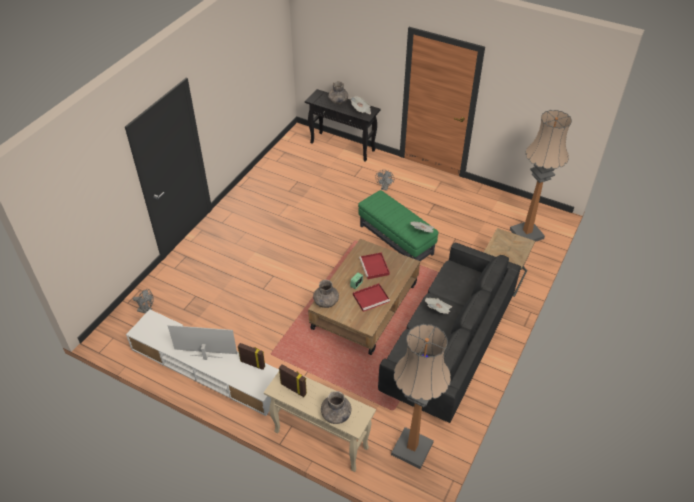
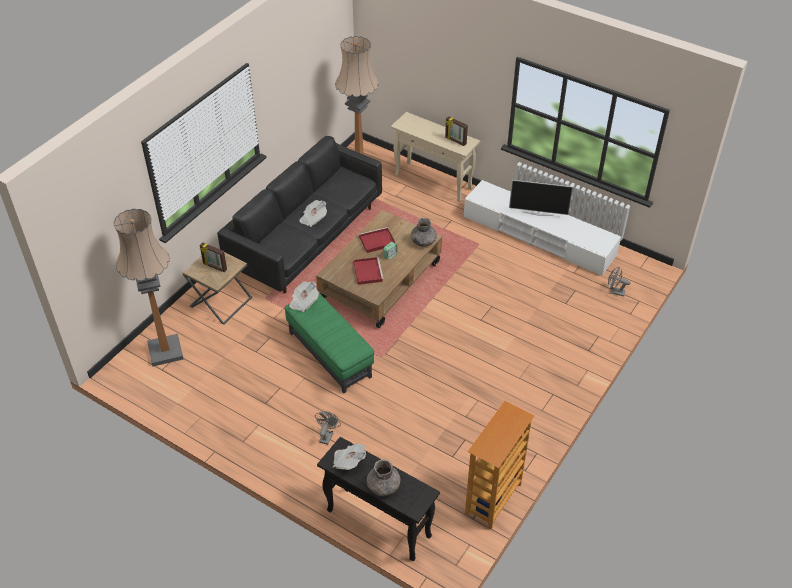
camera: 175 degrees left, 0 degrees up
(253, 363) = (493, 206): picture frame -> picture frame (214, 267)
(271, 161) = (493, 500): none -> bookcase
(336, 414) = (422, 124): grey vase -> none

